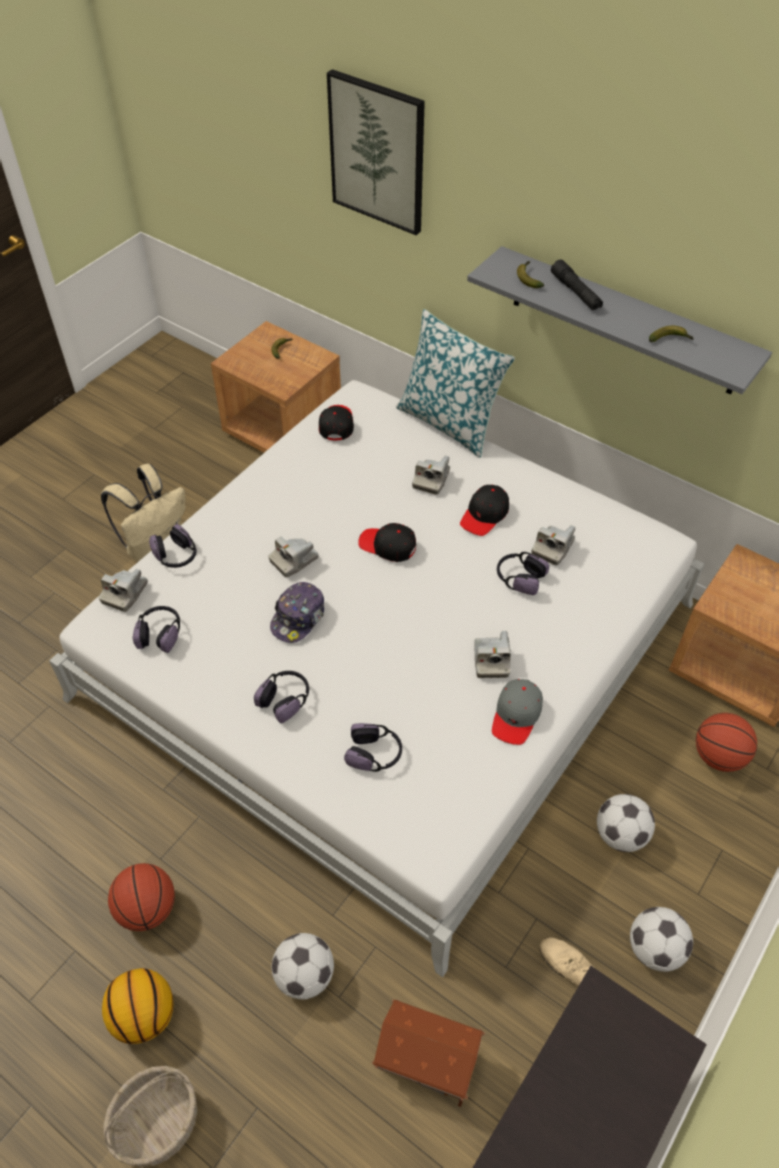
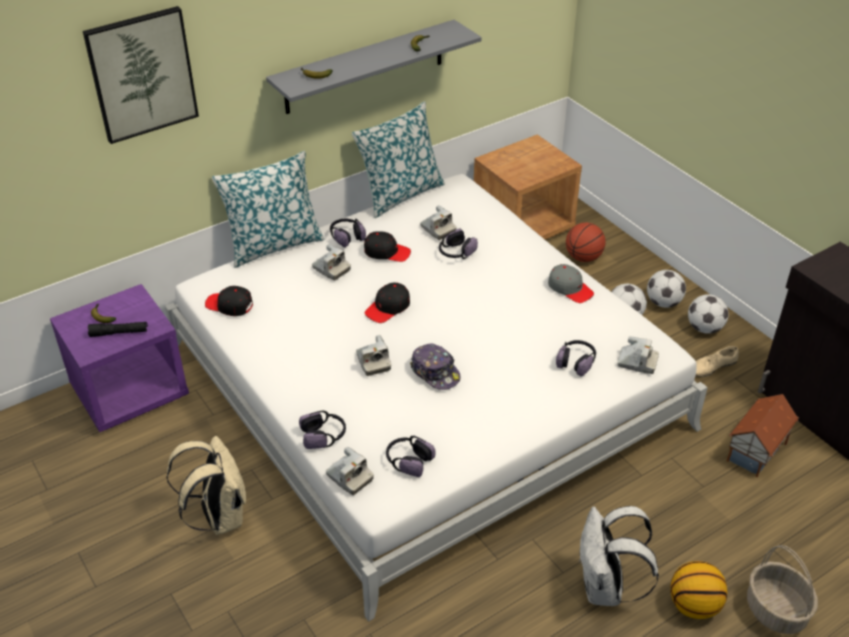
camera: 70 degrees left, 10 degrees down
(148, 908) = (605, 588): basketball -> white backpack
(284, 431) = (130, 392): brown nightstand -> purple nightstand
(285, 699) = (510, 398): headphones -> headphones (346, 236)
(304, 975) = (683, 501): football -> football (663, 303)
(484, 515) = (387, 252): black cap -> black cap turned 45 degrees counterclockwise
(491, 660) = (519, 287): camera -> camera (637, 362)
(575, 292) = (346, 63): black flashlight -> black flashlight (119, 333)
(604, 494) = (400, 194): none -> pillow

